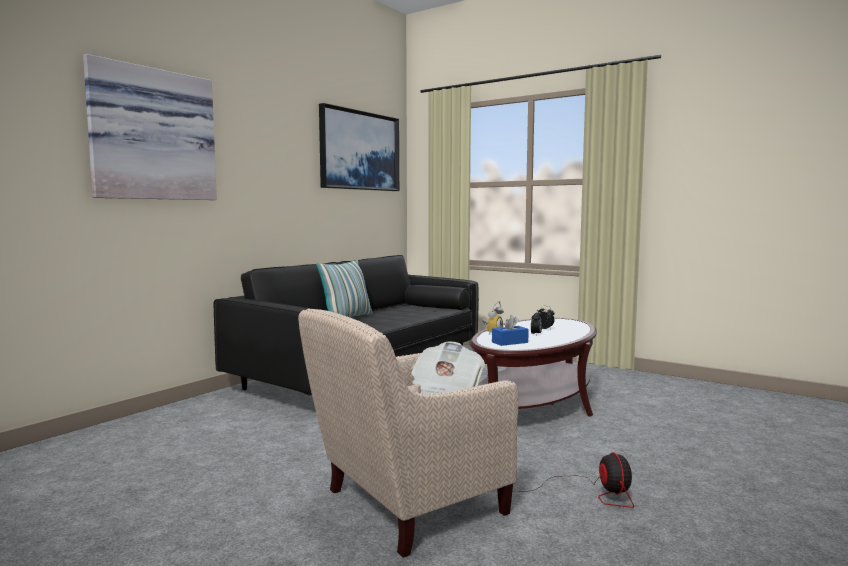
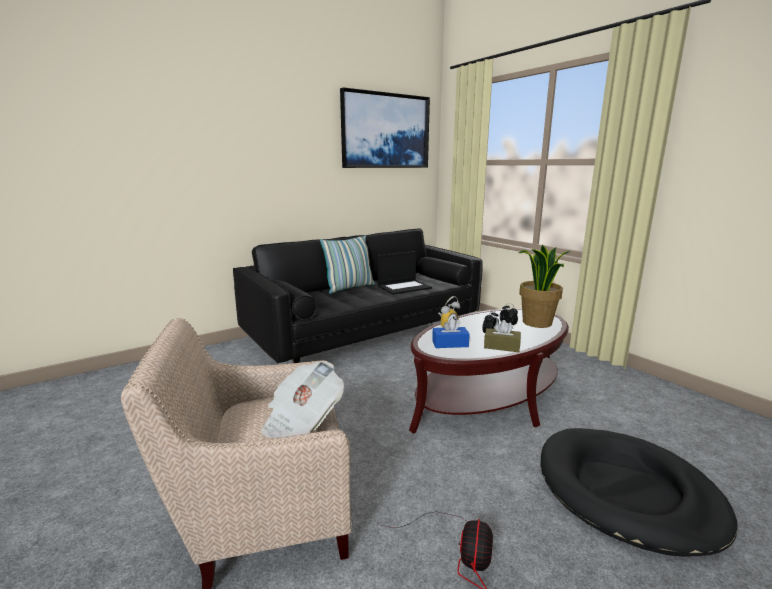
camera: 20 degrees right, 10 degrees up
(152, 135) = (167, 129): picture -> none
(407, 313) = (404, 287): none -> laptop
(555, 340) = (501, 346): none -> brown tissue box
(566, 325) = (537, 323): none -> potted plant
(687, 442) = (626, 492): none -> black dog bed

